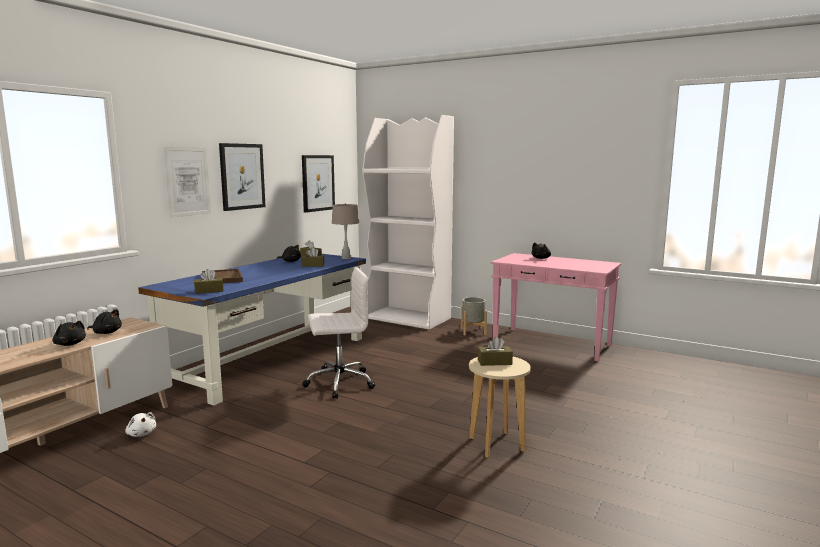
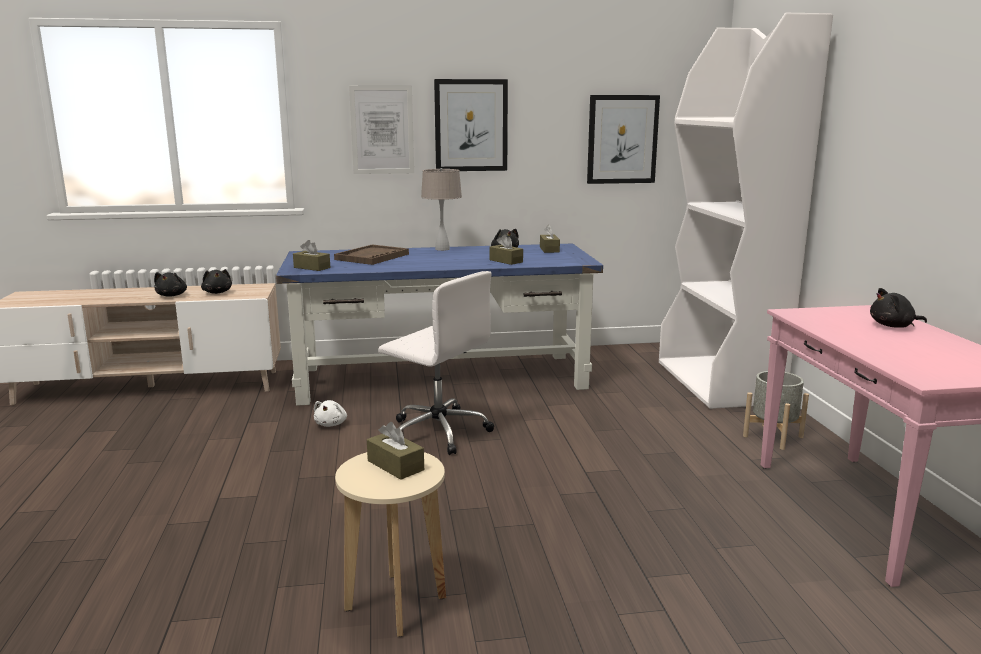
camera: 50 degrees right, 5 degrees up
(141, 434) = (204, 407): white plush toy -> white plush toy (331, 424)
(346, 258) = (579, 259): beige table lamp -> beige table lamp (442, 249)

